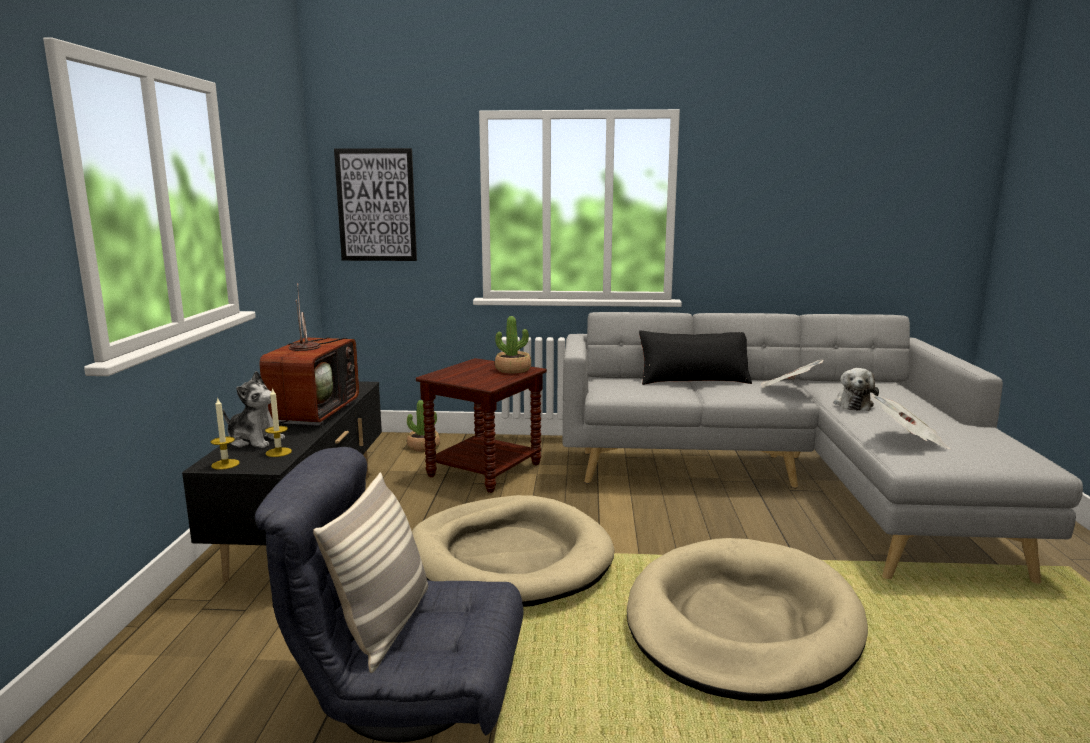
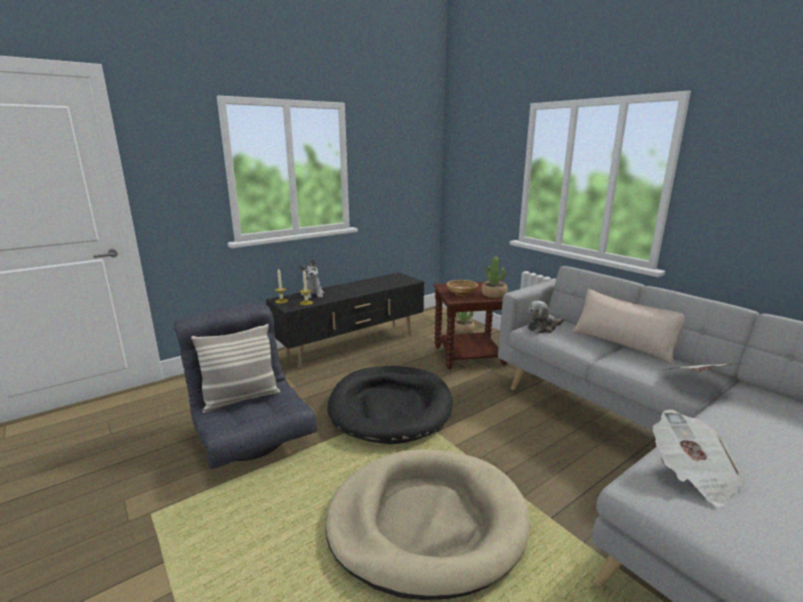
camera: 50 degrees right, 5 degrees up
(313, 412) = (360, 288): television -> none
(376, 205) = (470, 170): picture -> none
(478, 378) = (461, 293): none -> beige bowl
(509, 558) = (390, 407): beige dog bed -> black dog bed
(693, 381) = (622, 343): black pillow -> beige pillow
(853, 404) = (735, 420): plush toy -> plush toy (543, 328)

